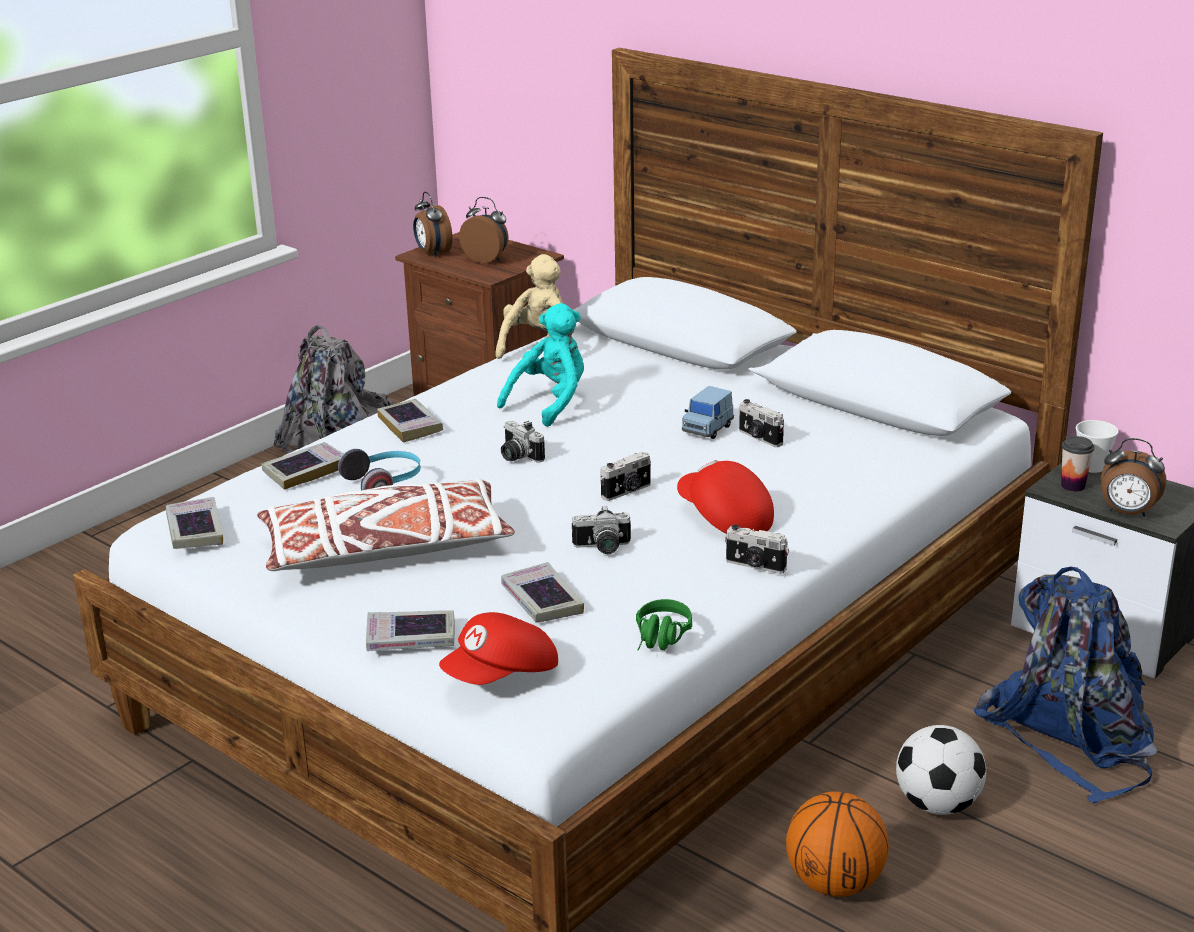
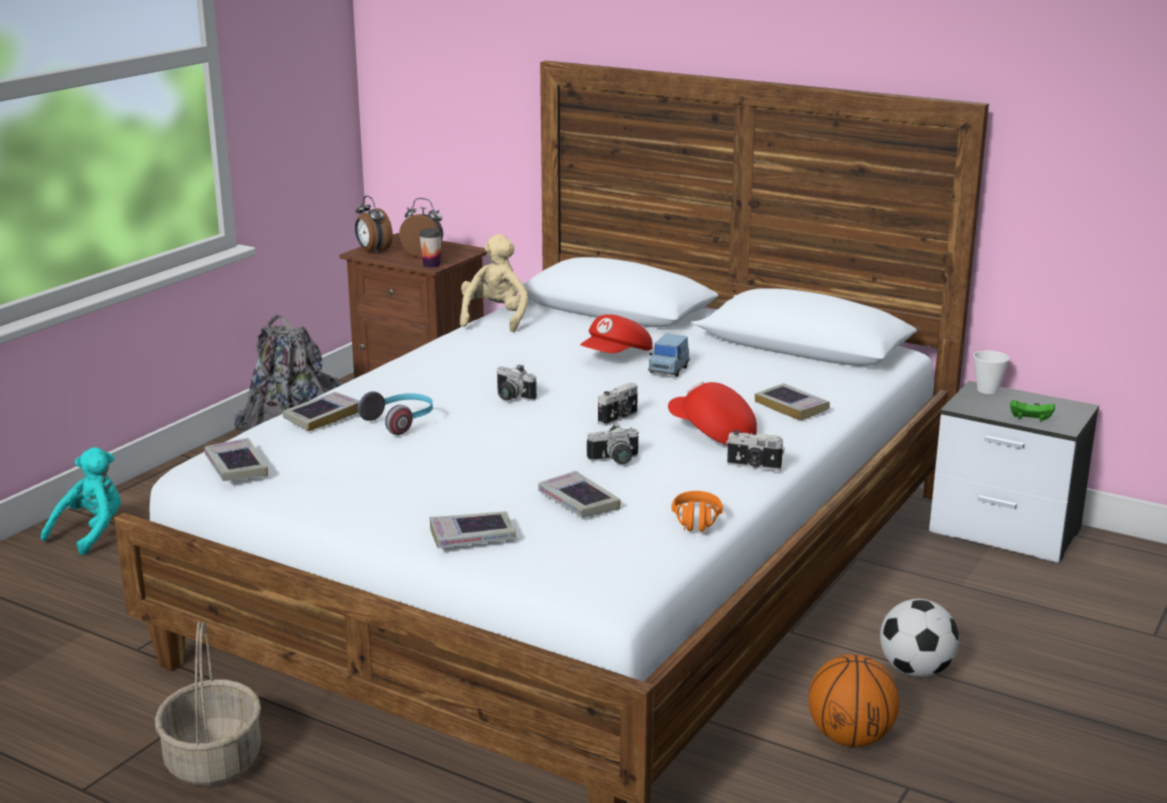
camera: 10 degrees left, 5 degrees down
(148, 844) = (212, 760): none -> basket
(386, 550) = (421, 472): white pillow -> none
(410, 425) = (404, 379): book -> book (791, 407)
(502, 676) = (567, 560): red cap -> red cap (617, 357)
(550, 403) = (523, 357): turquoise plush toy -> turquoise plush toy (91, 533)
(660, 640) = (696, 525): green headphones -> orange headphones
(759, 438) = (716, 374): camera -> none
(1073, 486) = (978, 404): cup -> cup (431, 265)
(1073, 735) = (1009, 610): blue backpack -> none
(1127, 513) = (1030, 421): alarm clock -> green game controller

